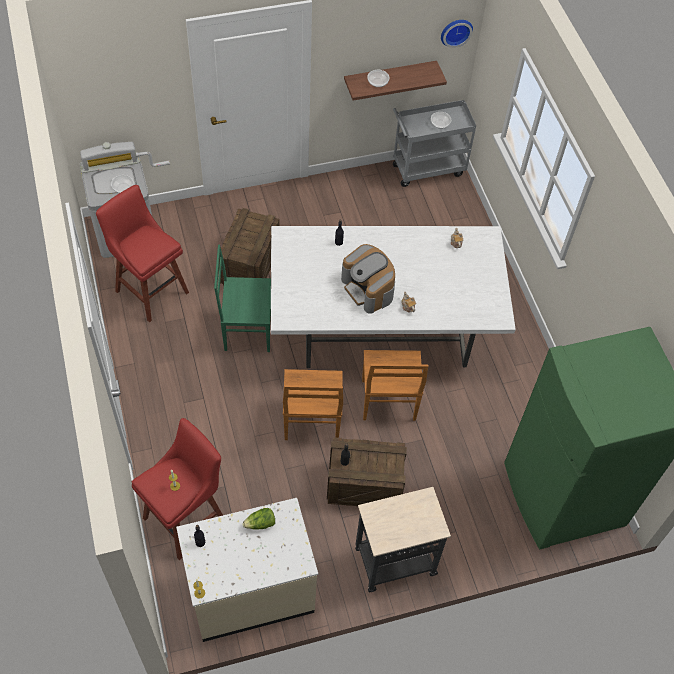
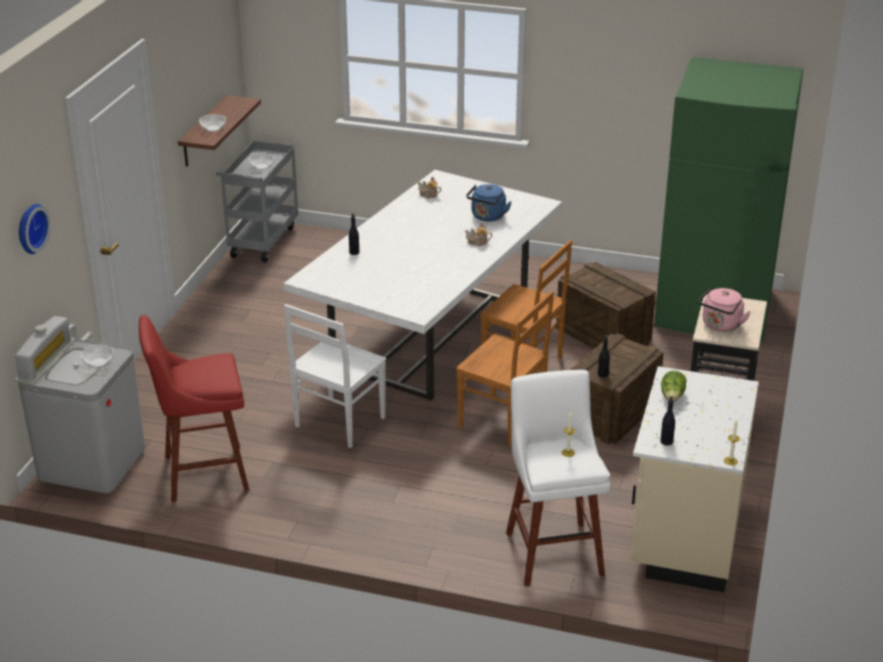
camera: 55 degrees left, 25 degrees down
(187, 519) = (554, 551): red stool -> white stool
(246, 330) = (338, 423): green chair -> white chair
(250, 265) = (251, 391): crate -> crate (603, 335)
(368, 289) = (433, 255): coffee machine -> none
(388, 517) = (720, 326): none -> pink kettle
(451, 294) = (487, 217): none -> blue kettle
(455, 31) = (230, 50): wall clock -> wall clock (30, 228)

